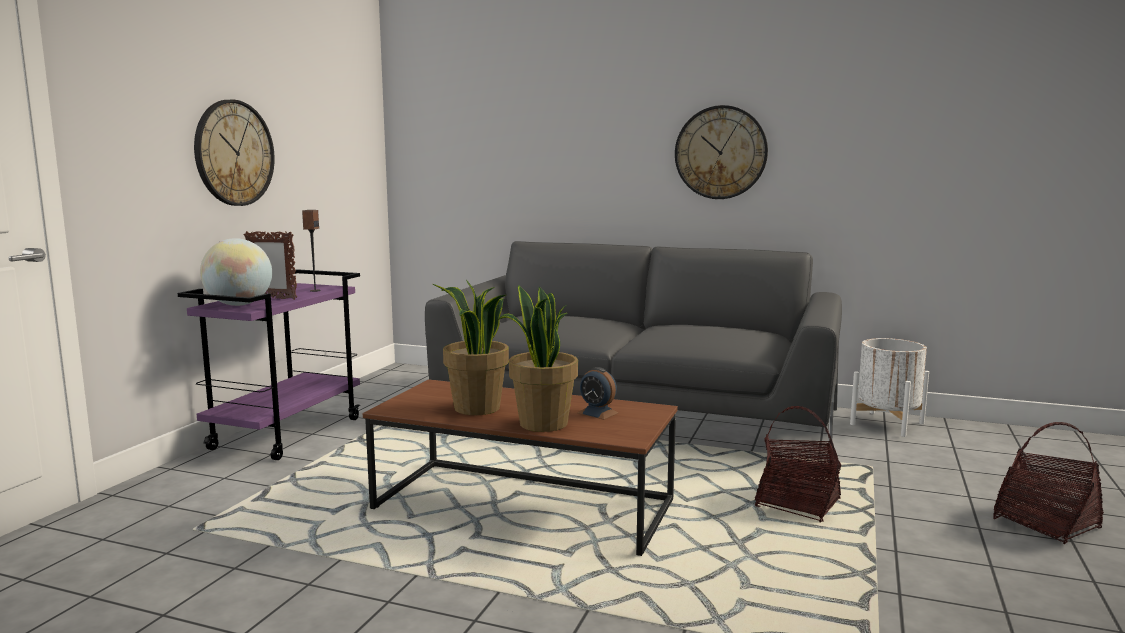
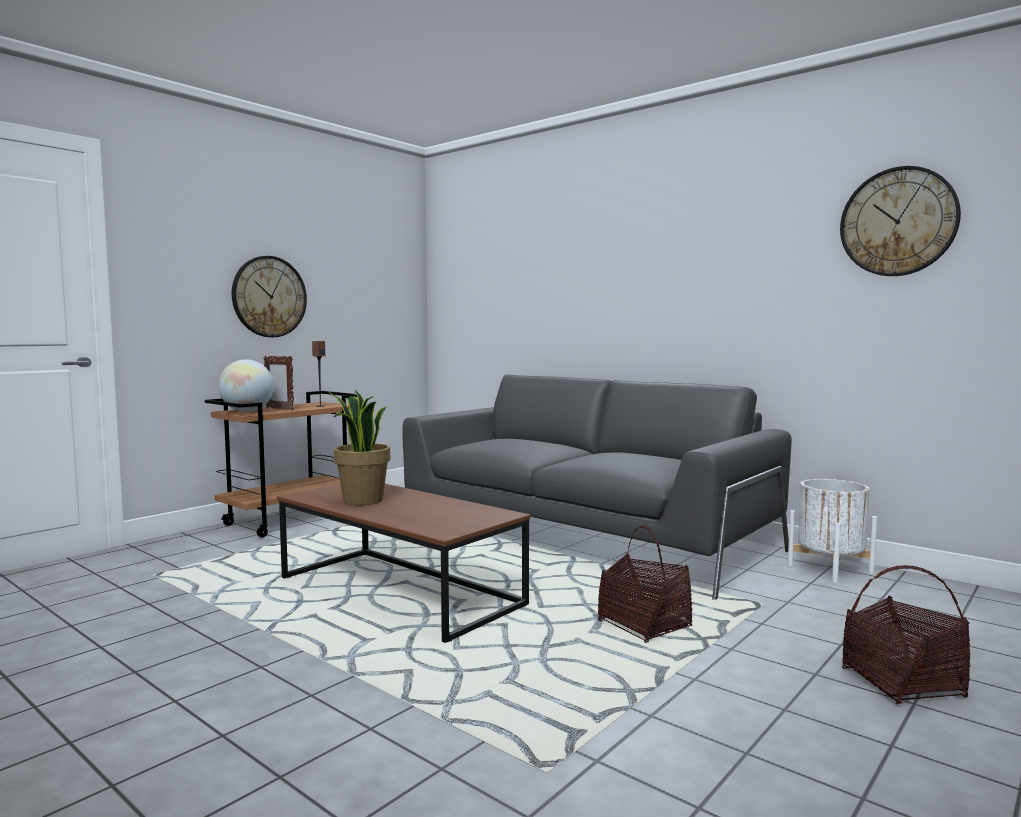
camera: 20 degrees right, 5 degrees down
(287, 433) = (290, 520): purple cart -> brown cart
(542, 424) = (393, 515): potted plant -> none
(598, 413) = (451, 512): alarm clock -> none
(720, 152) = (680, 293): wall clock -> wall clock (898, 222)

